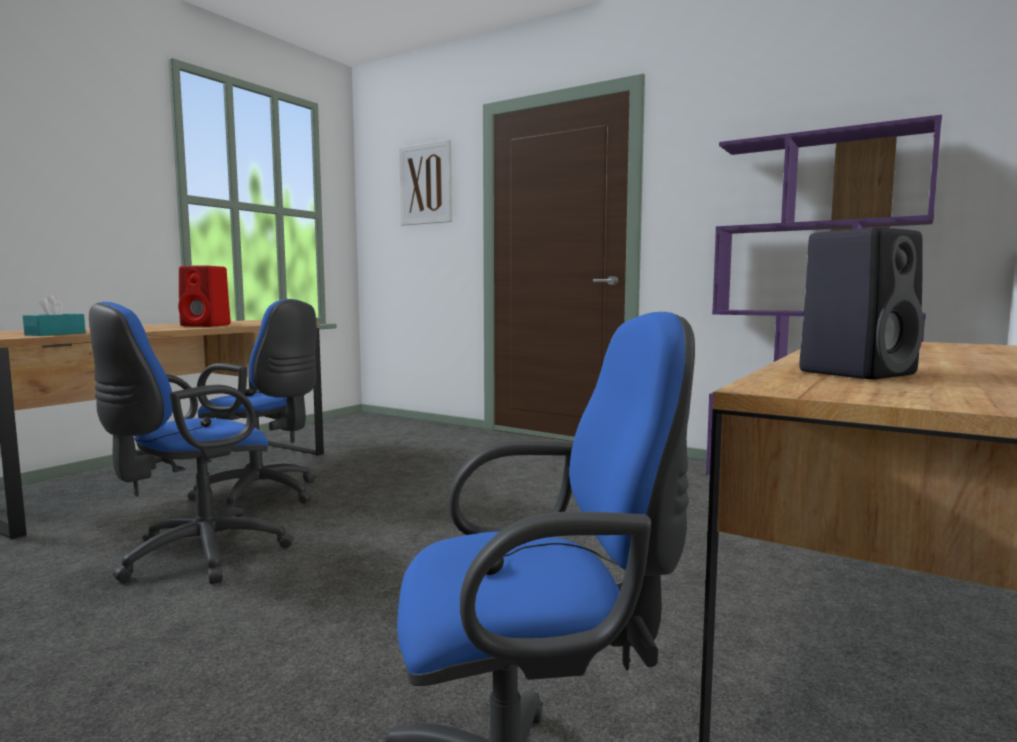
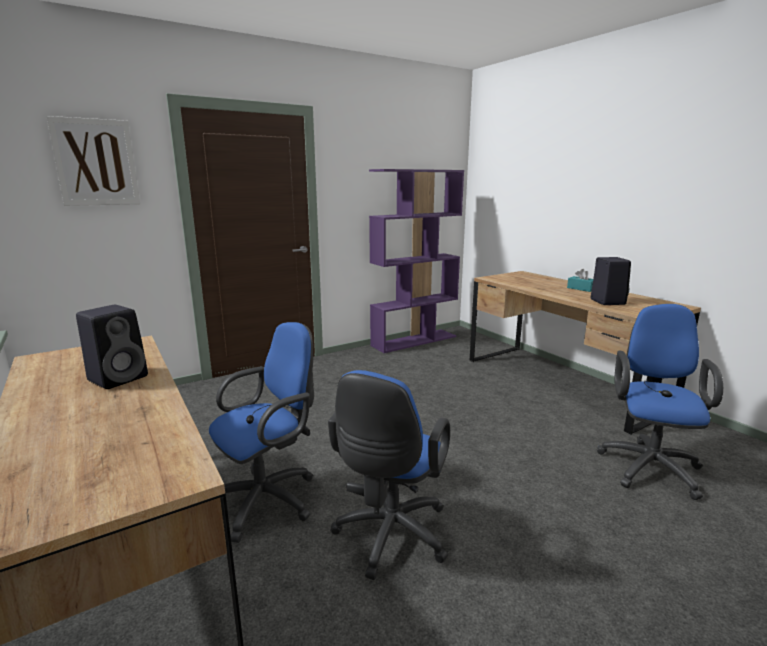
camera: 65 degrees left, 10 degrees up
(55, 334) = (161, 452): turquoise tissue box -> turquoise tissue box (581, 289)
(195, 557) = (389, 537): blue office chair -> blue office chair turned 45 degrees clockwise
(207, 325) = (119, 378): red speaker -> black speaker

